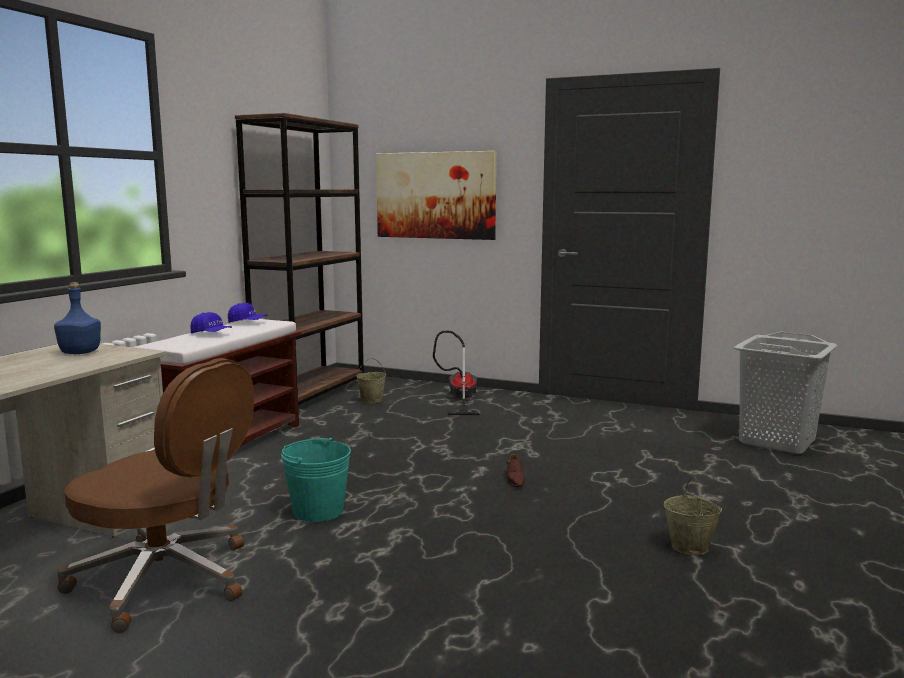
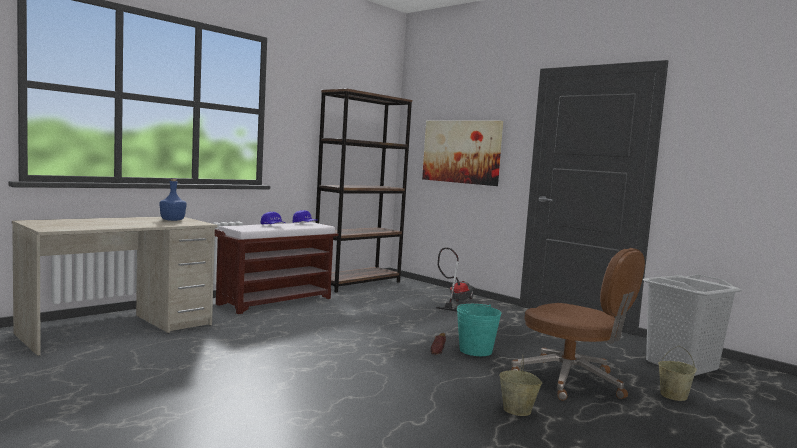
camera: 20 degrees right, 5 degrees down
(166, 580) = (172, 357): brown office chair -> brown office chair (571, 381)
(318, 511) = (291, 342): turquoise bucket -> turquoise bucket (475, 350)
(372, 400) = (393, 292): beige bucket -> beige bucket (673, 395)

